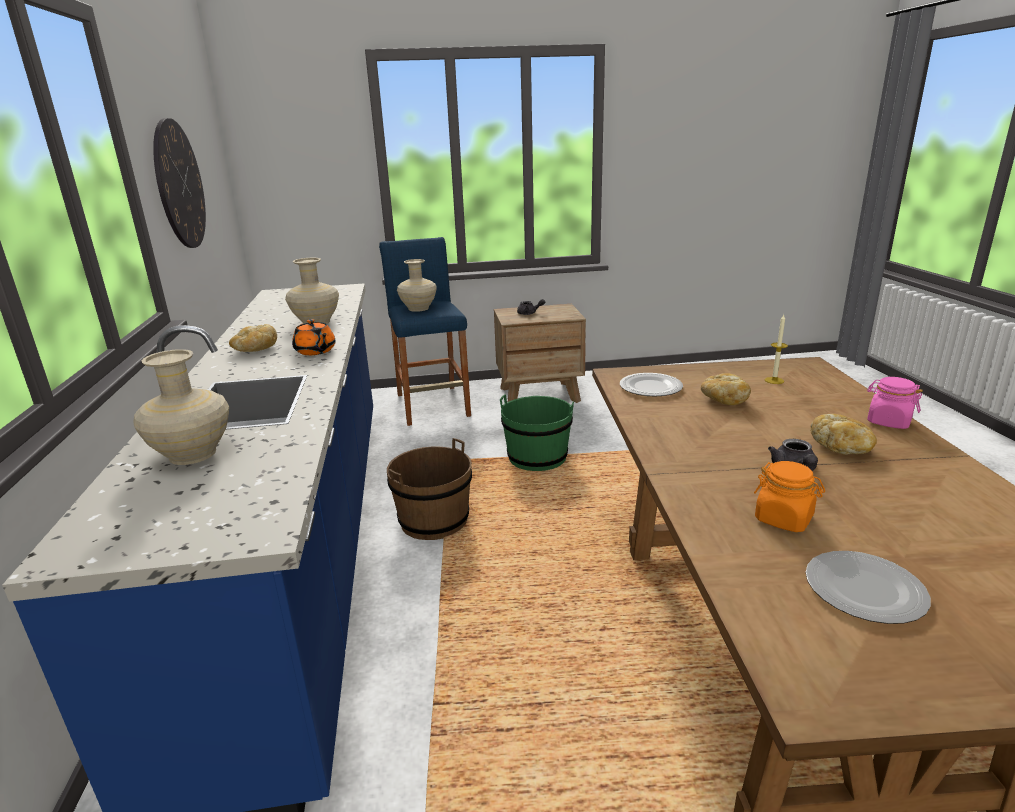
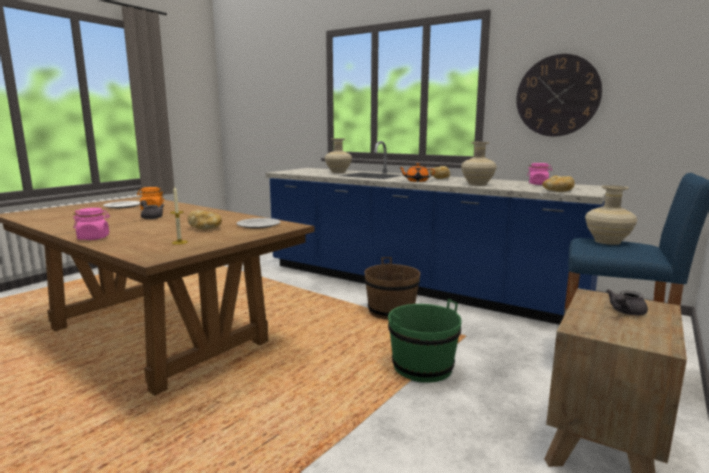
camera: 130 degrees right, 10 degrees down
(276, 307) = (538, 184): none -> pink jar
(841, 448) = (127, 225): bread -> bread (557, 191)

